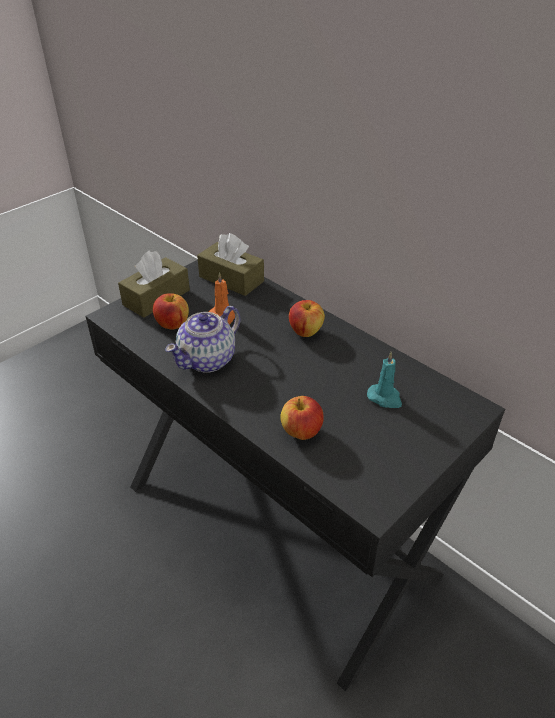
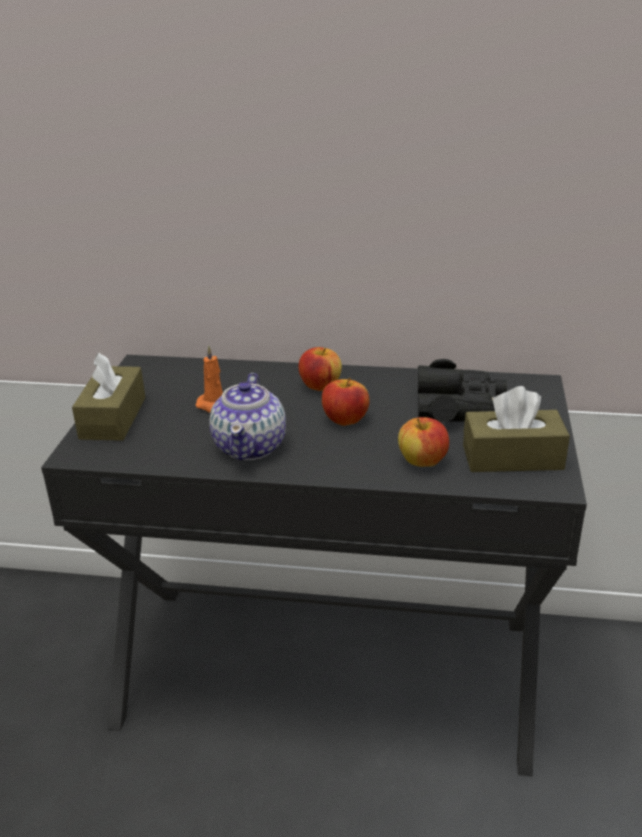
camera: 35 degrees left, 10 degrees down
(172, 324) = (167, 433): apple -> apple (345, 420)
(231, 279) = (181, 372): brown tissue box -> brown tissue box (512, 457)
(385, 398) = (460, 406): turquoise candle -> black binoculars

